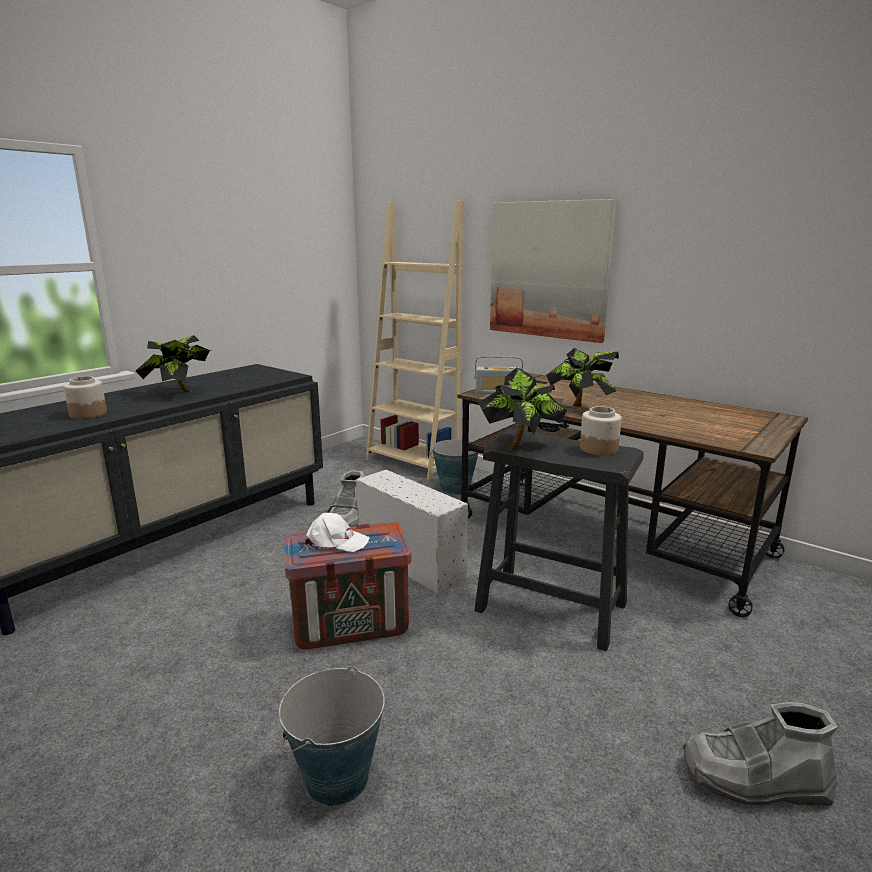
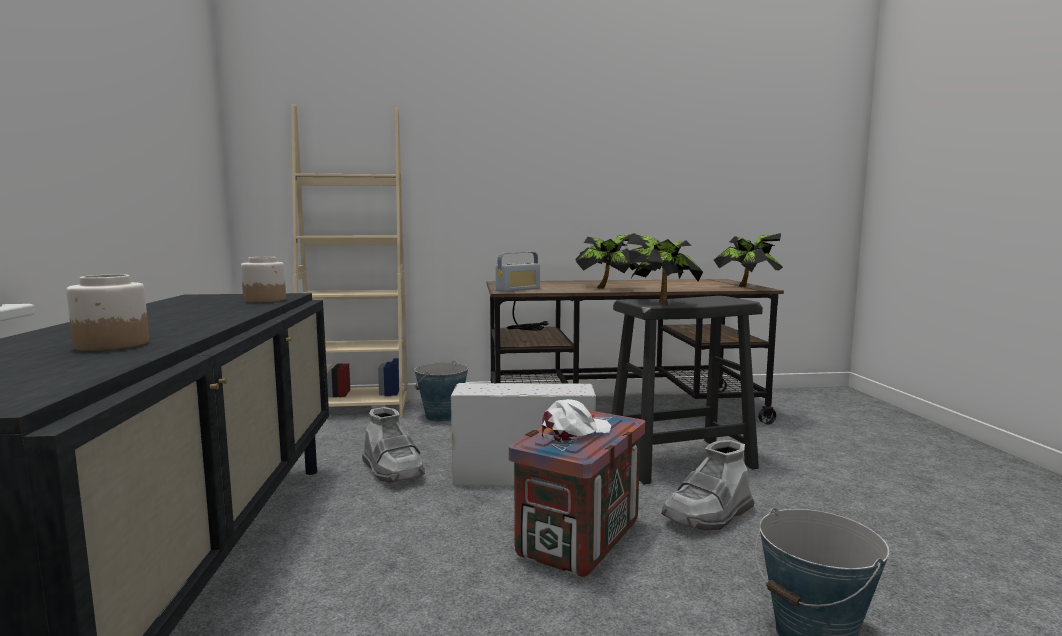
camera: 45 degrees left, 10 degrees down
(180, 393) = (189, 316): potted plant -> potted plant (747, 287)
(549, 270) = (504, 179): picture -> none
(599, 449) = (704, 298): jar -> jar (265, 300)
(754, 780) = (931, 489): grey boot -> grey boot (709, 515)

